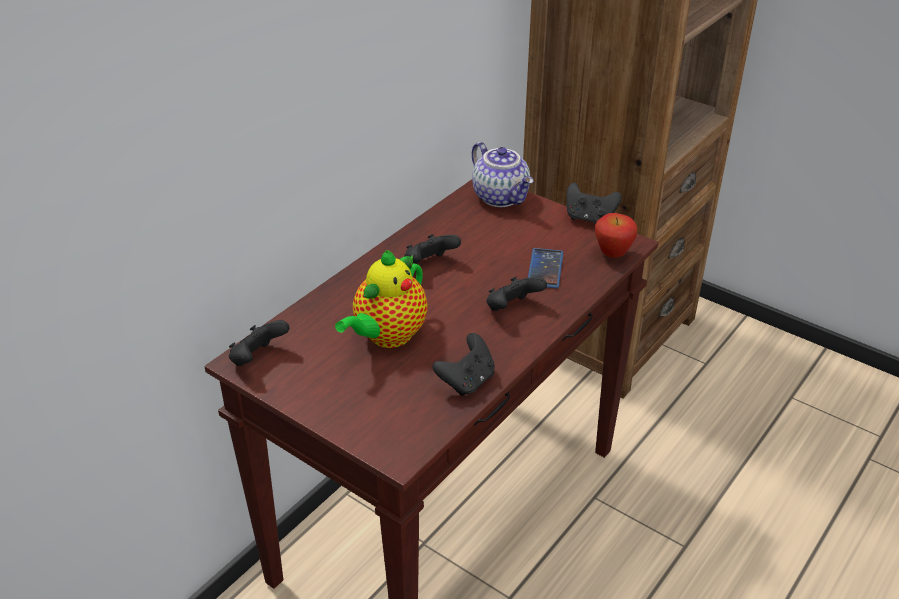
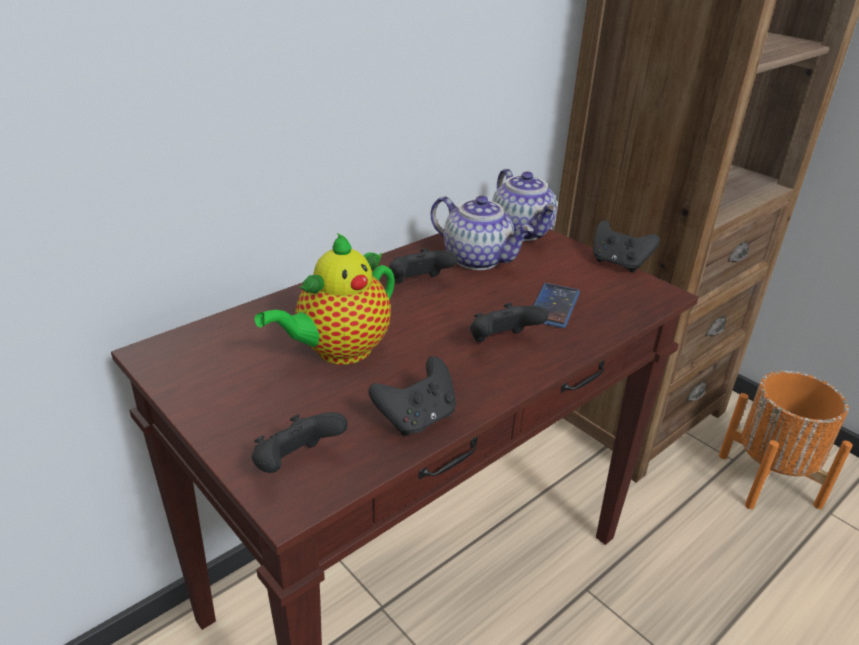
camera: 10 degrees right, 5 degrees down
(258, 359) = (175, 353): black game controller -> black game controller (296, 465)
(471, 232) = (478, 259): none -> teapot
(612, 254) = (640, 302): apple -> none
(737, 376) = (768, 479): none -> orange planter

